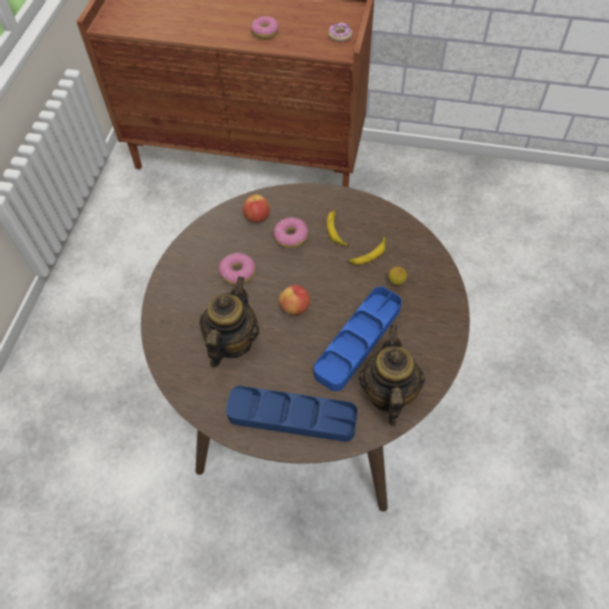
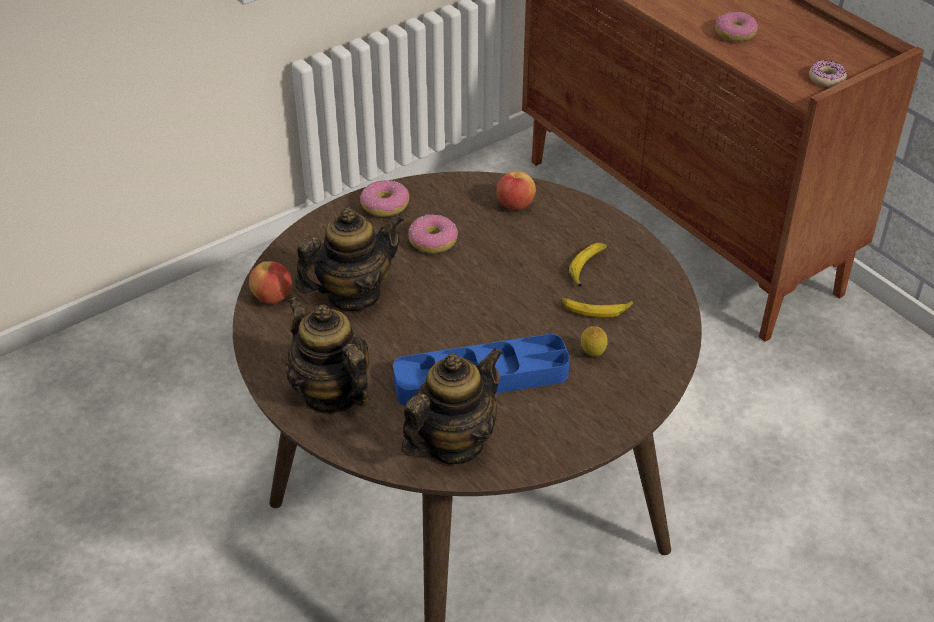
camera: 40 degrees right, 15 degrees down
(291, 236) = (529, 243): donut -> donut (385, 205)
(292, 416) = (331, 394): blue tray -> teapot
(295, 307) = (453, 307): apple -> apple (272, 297)

